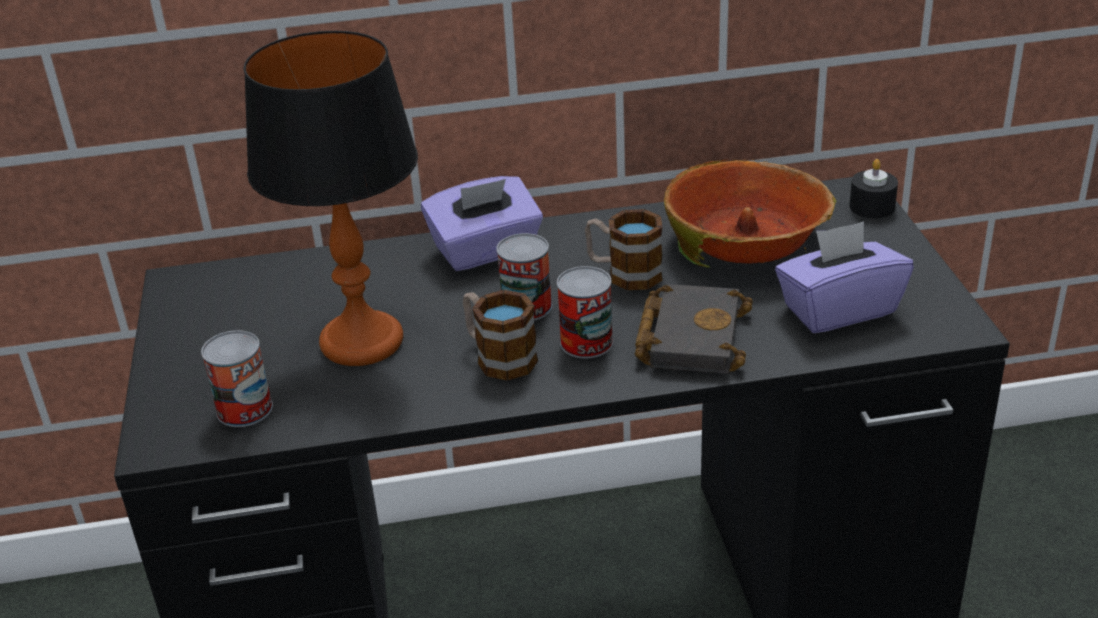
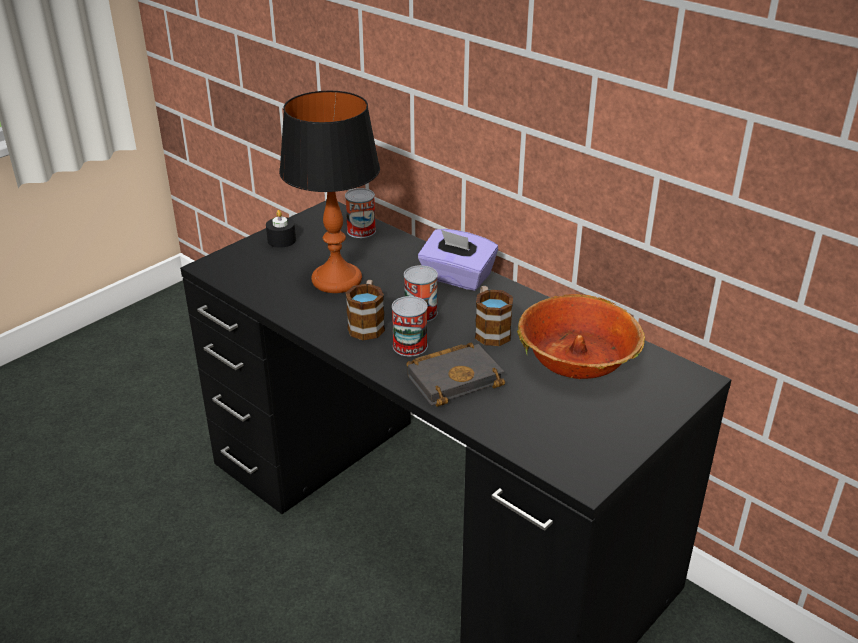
camera: 50 degrees right, 0 degrees up
(244, 409) = (253, 275): can -> can (361, 231)
(838, 309) = (546, 423): purple tissue box -> none
(872, 206) = (685, 393): black candle -> black candle (281, 240)

